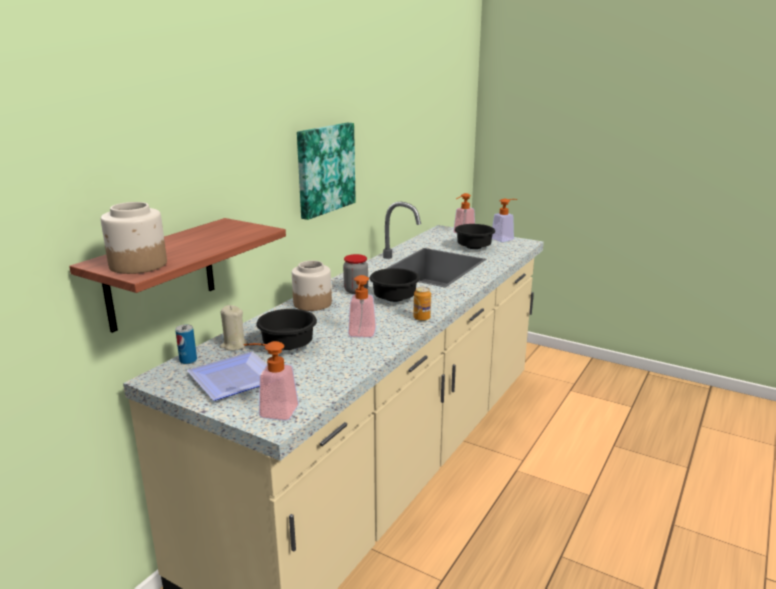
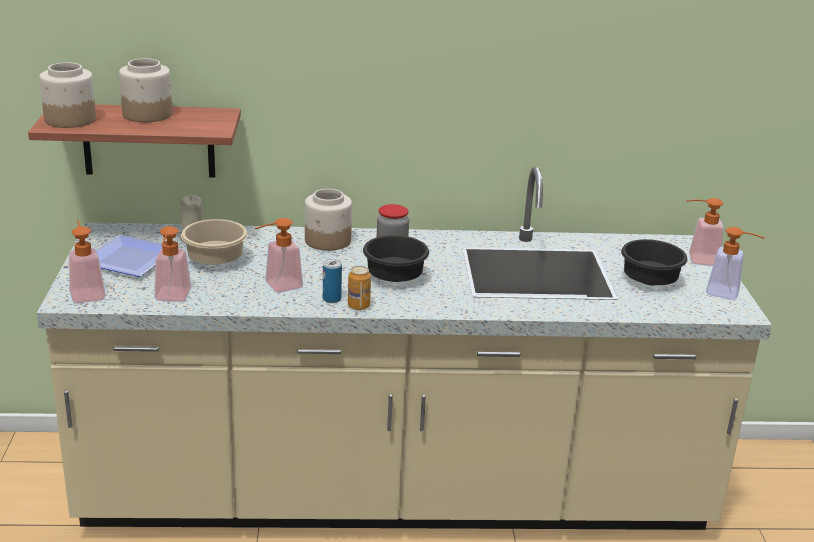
camera: 55 degrees right, 5 degrees up
(182, 241) = (148, 114): none -> jar
(188, 360) = (145, 230): can -> can (331, 299)
(287, 345) = (217, 260): black bowl -> beige bowl
(324, 169) = (424, 90): picture -> none
(331, 377) = (171, 298): none -> soap dispenser

